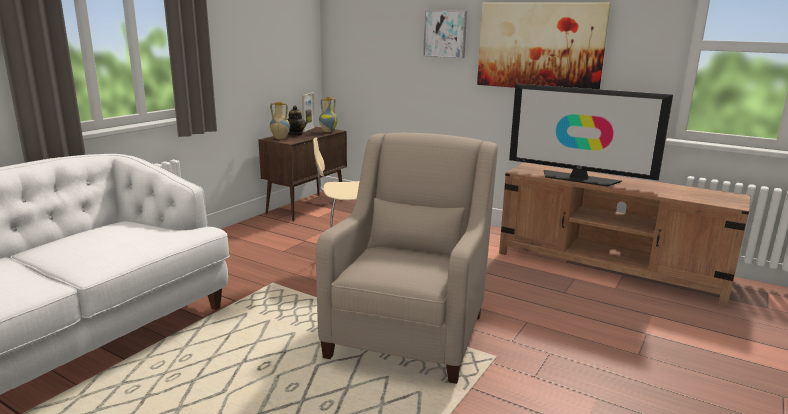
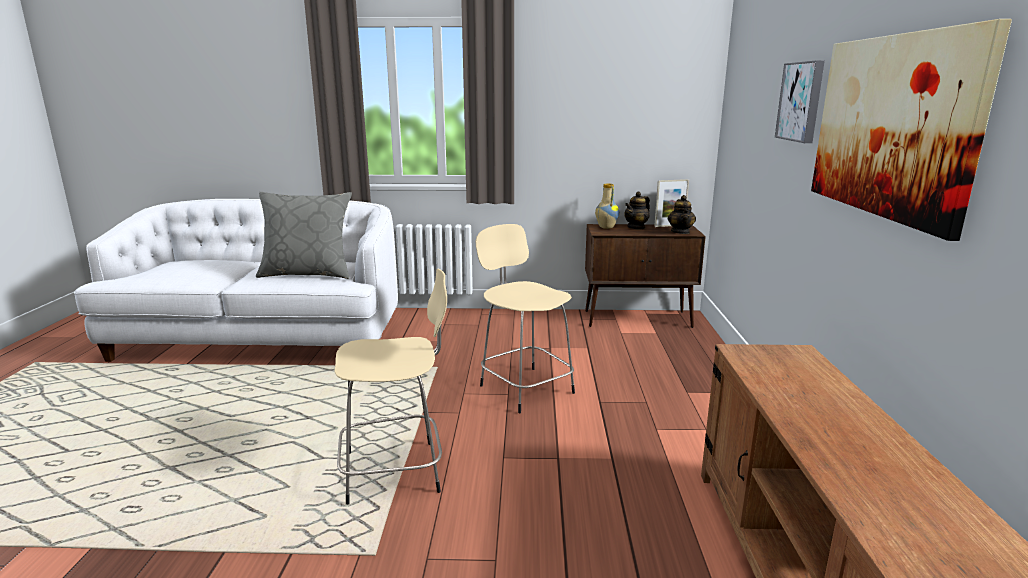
camera: 60 degrees right, 0 degrees up
(135, 238) = (308, 273): none -> grey pillow
(328, 131) = (680, 232): vase -> teapot
(409, 331) = (396, 471): beige armchair -> beige stool
(578, 179) = (797, 402): television -> none

